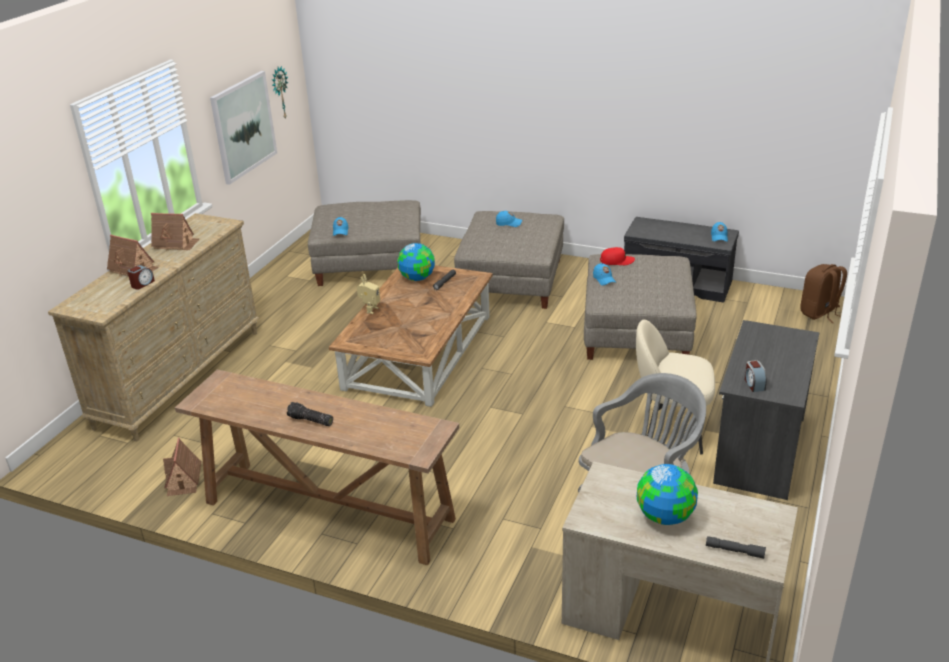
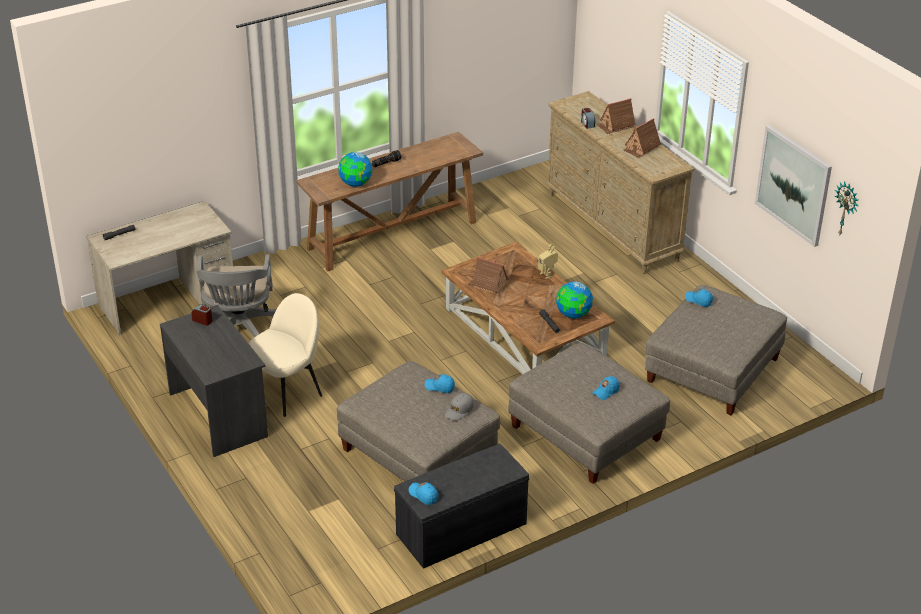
camera: 125 degrees right, 5 degrees up
(183, 480) = (486, 200): toy house -> toy house (487, 284)
(617, 261) = (459, 410): red cap -> grey cap
(665, 516) = (166, 229): globe -> globe (356, 183)
(820, 313) = (306, 580): brown backpack -> none

